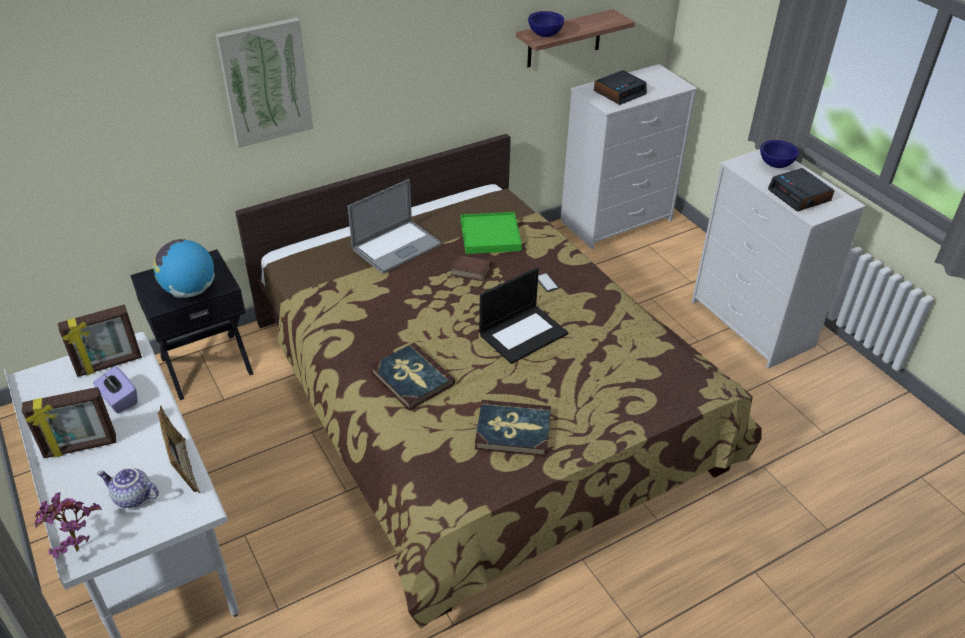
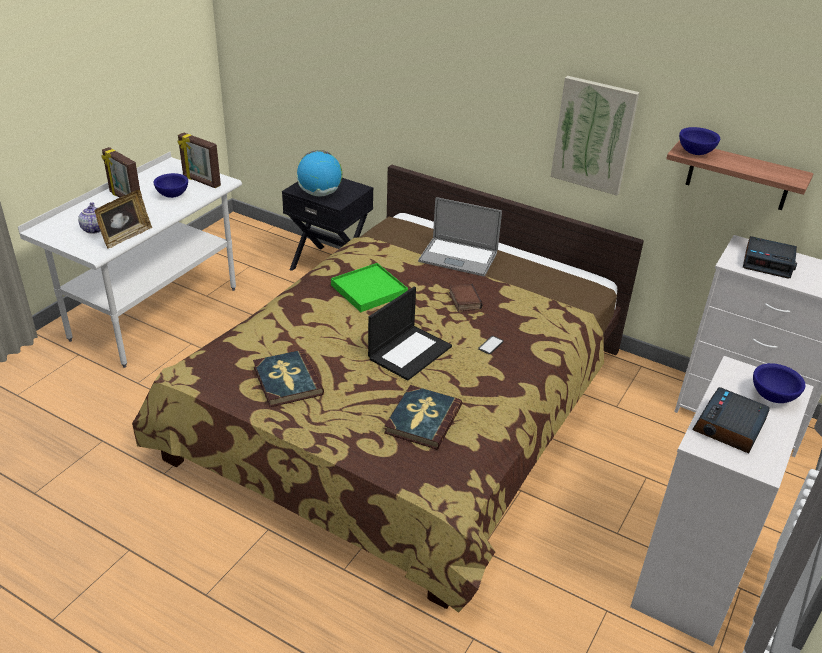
camera: 60 degrees right, 5 degrees down
(75, 546) = (48, 226): potted plant -> none
(119, 400) = (173, 195): purple tissue box -> blue bowl
(265, 82) = (437, 72): picture -> picture (593, 135)
(411, 379) = (309, 313): book -> book (422, 419)
(490, 236) = (523, 296): green tray -> green tray (369, 290)
(523, 333) = (410, 352): laptop -> laptop turned 75 degrees counterclockwise

